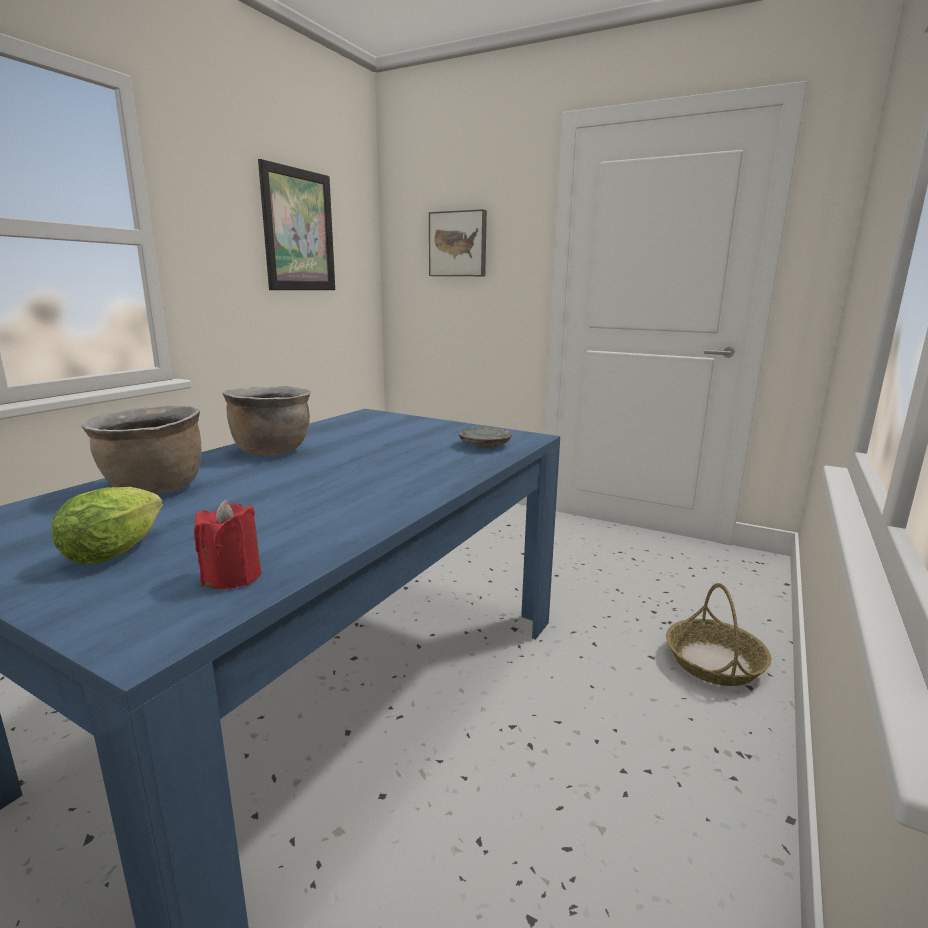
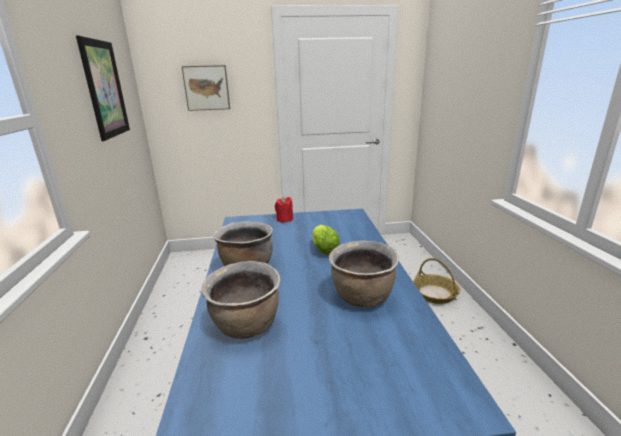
camera: 35 degrees left, 5 degrees up
(119, 550) = (334, 373): lettuce -> lettuce (323, 249)
(232, 577) = (421, 355): red candle -> red candle (284, 219)
(314, 509) = (362, 298): none -> brown cooking pot
(484, 445) = (345, 225): grey plate -> none

